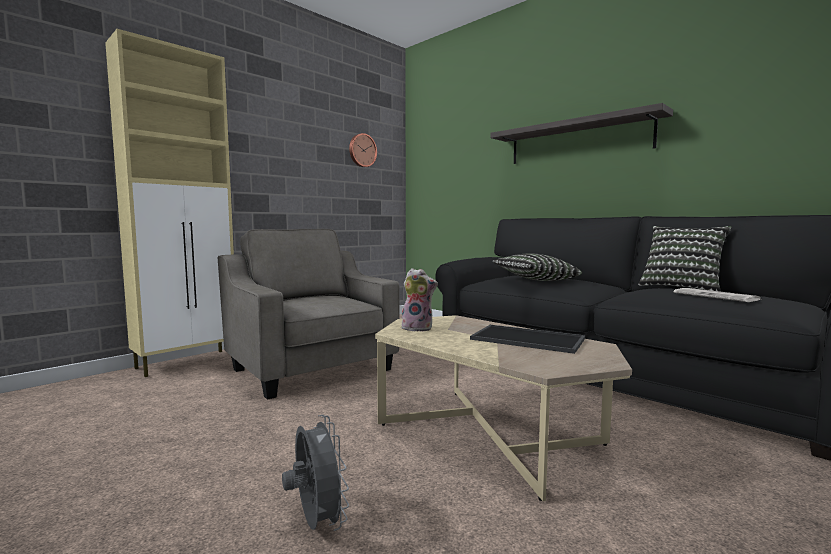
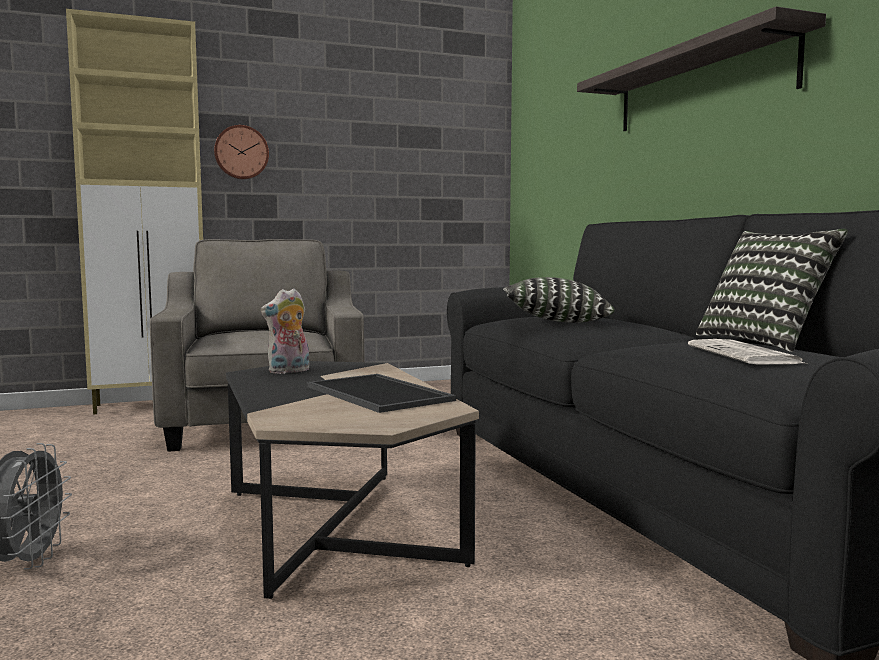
camera: 25 degrees right, 0 degrees up
(362, 150) = (428, 125): wall clock -> wall clock (241, 152)
(418, 328) = (288, 371): plush toy -> plush toy turned 105 degrees clockwise
(488, 434) = (339, 526): beige coffee table -> black coffee table

